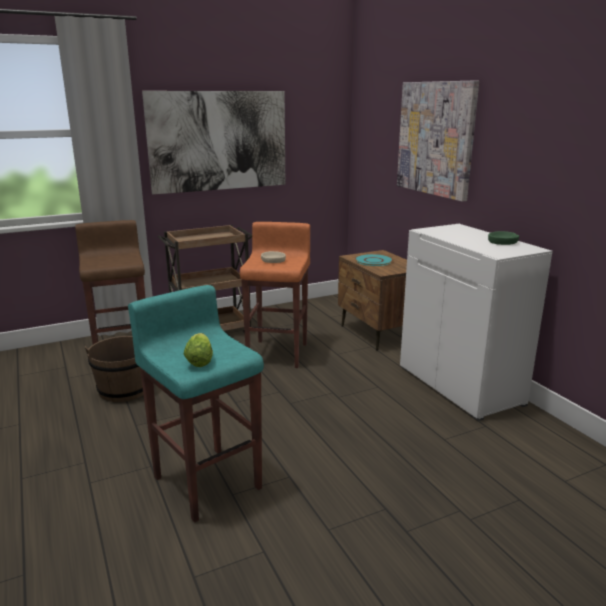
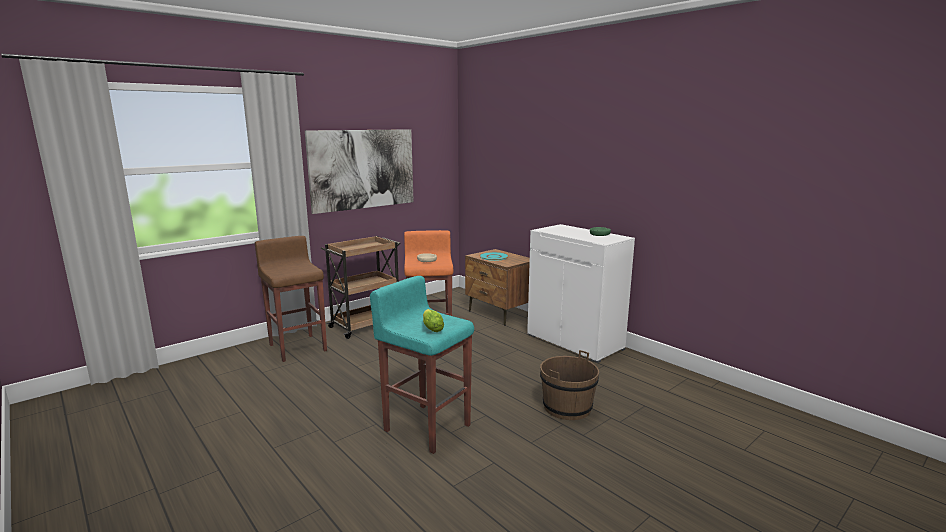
camera: 15 degrees left, 5 degrees down
(125, 389) = (319, 375): brown bucket -> brown bucket (567, 407)
(436, 139) = (536, 164): picture -> none

